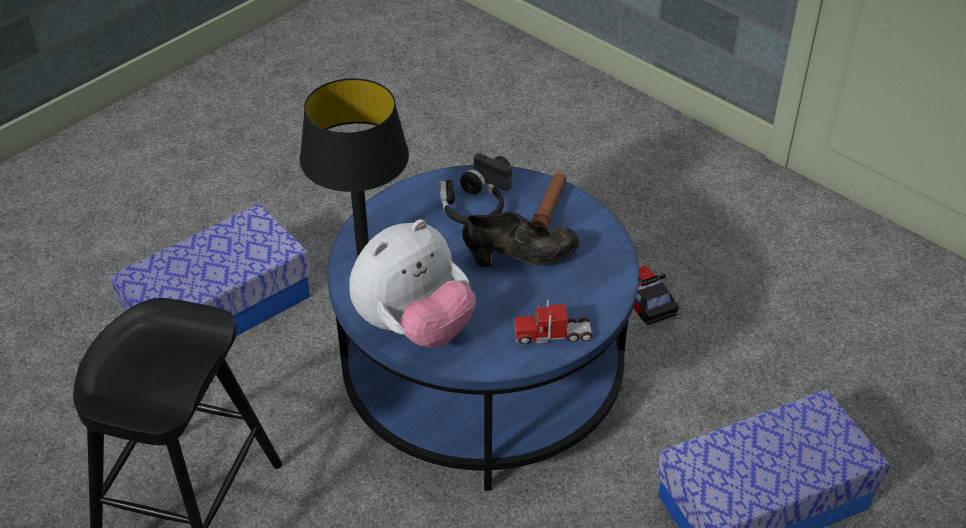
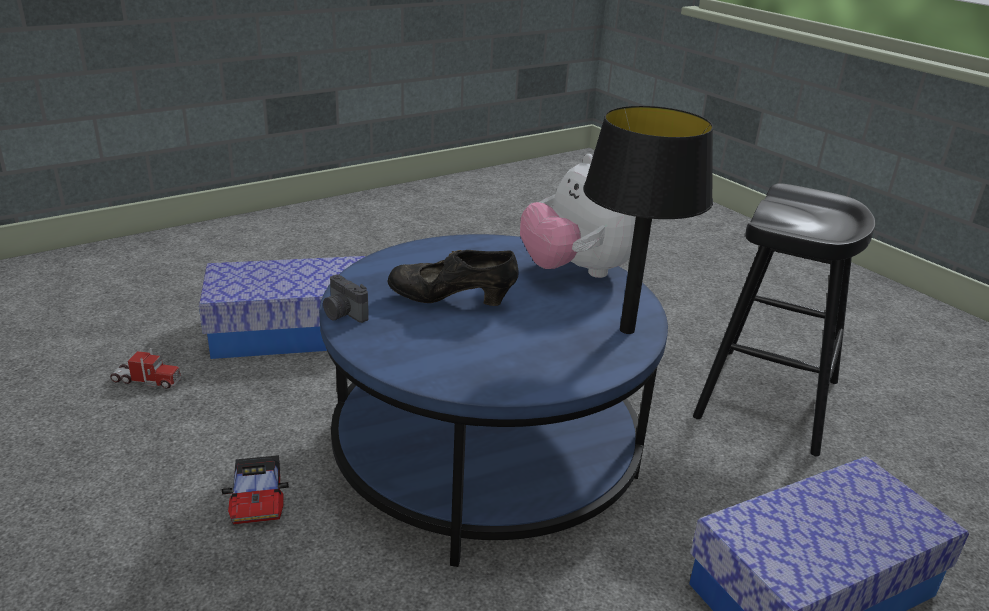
camera: 170 degrees left, 15 degrees down
(414, 327) = (577, 271): plush toy -> plush toy turned 90 degrees counterclockwise
(470, 209) = (489, 352): black headphones -> none
(496, 178) = (442, 380): camera -> camera (343, 314)
(549, 208) = (393, 337): brown flashlight -> none
(552, 335) = (450, 250): toy truck -> toy truck (146, 380)

